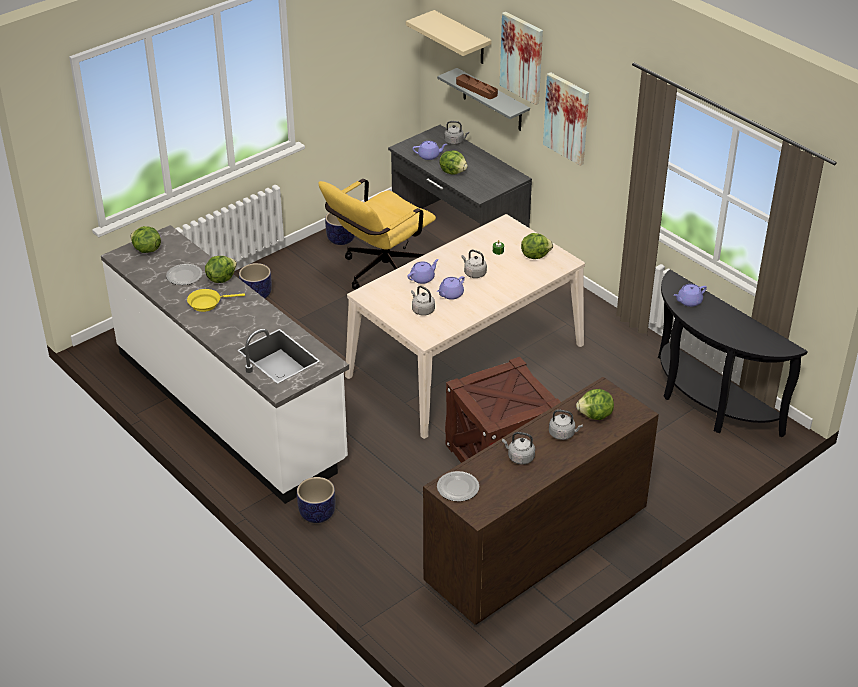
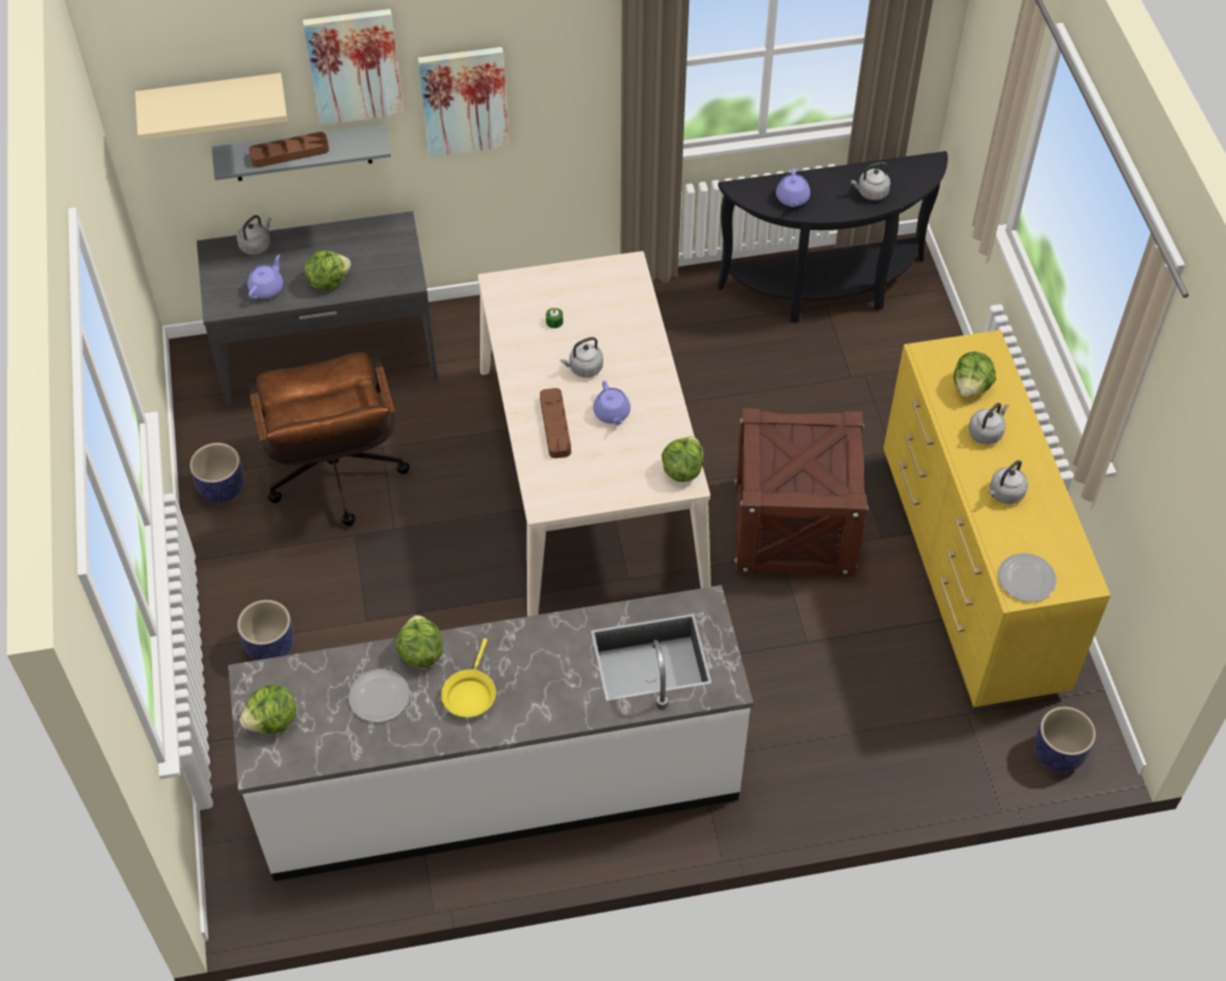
camera: 60 degrees left, 15 degrees up
(317, 514) = (779, 772): planter -> planter (1058, 754)
(379, 273) = (337, 481): yellow office chair -> brown office chair
(422, 310) = (624, 458): grey kettle -> grey kettle (870, 193)
(423, 278) = (555, 426): purple teapot -> brown tray
(535, 255) = (592, 290): lettuce -> lettuce (682, 470)
(535, 550) = (970, 574): brown dresser -> yellow dresser

